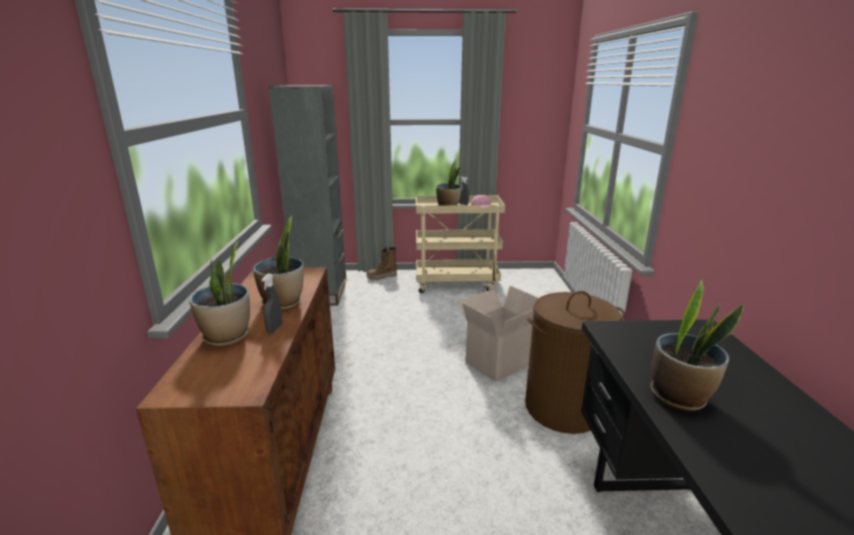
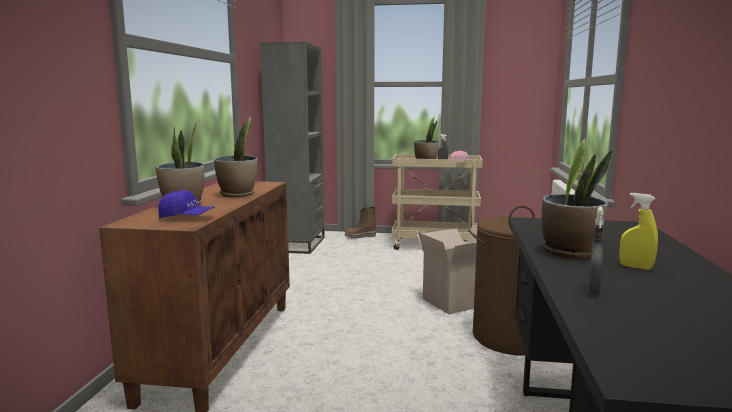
camera: 10 degrees right, 10 degrees down
(242, 371) = (186, 218): none -> blue cap
(274, 329) = (223, 204): grey spray bottle -> grey spray bottle (593, 291)
(759, 425) = (636, 267): none -> yellow spray bottle

